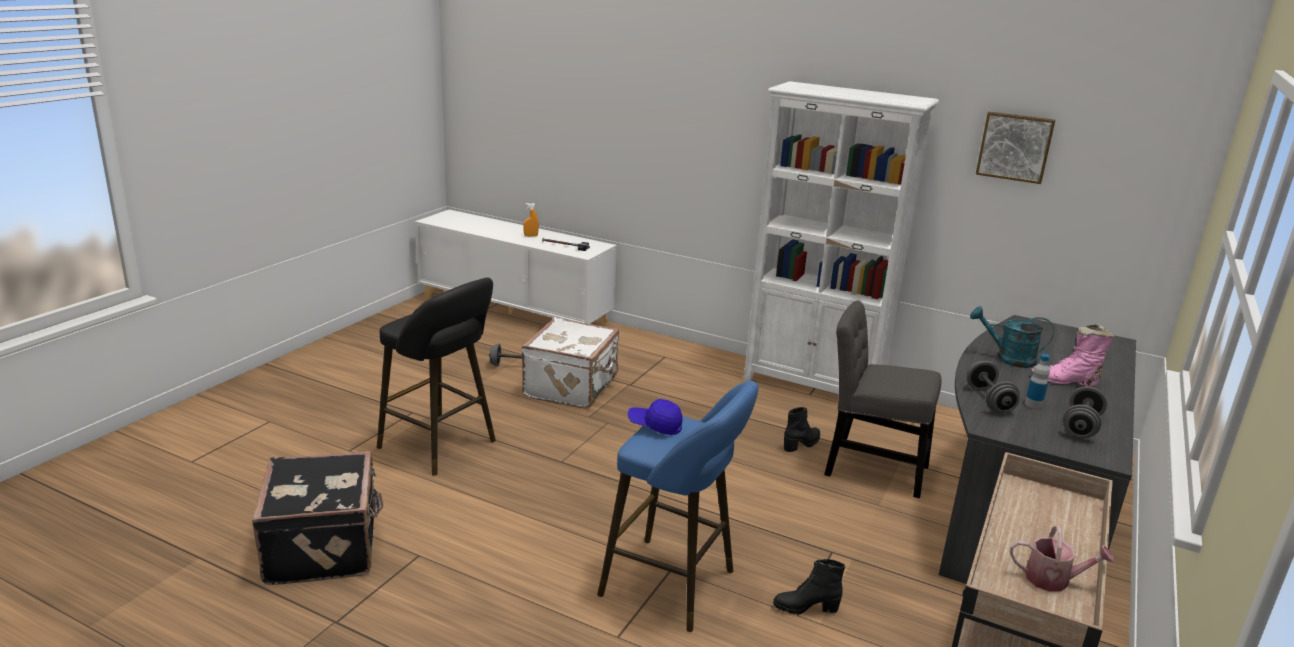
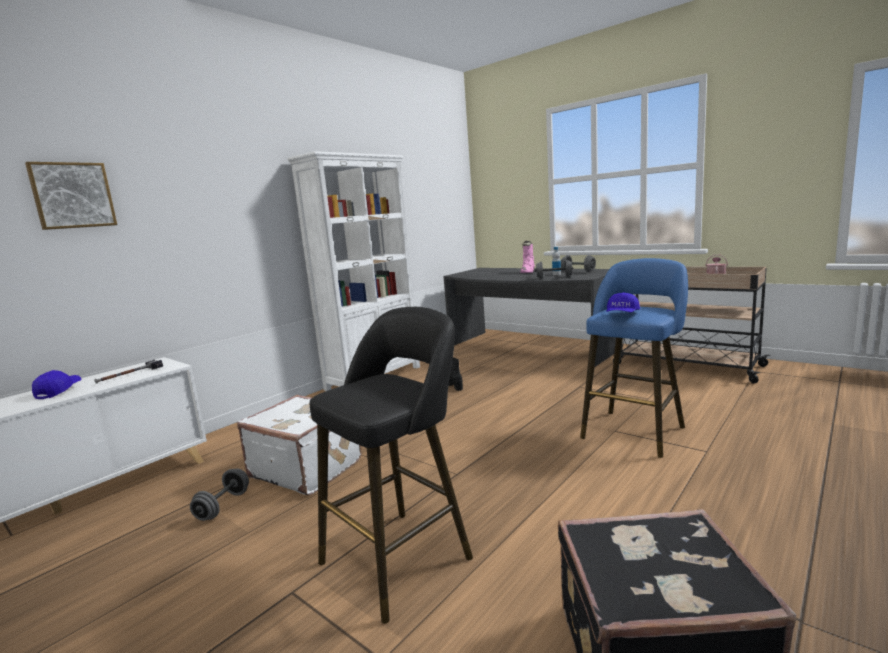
camera: 75 degrees left, 10 degrees down
(531, 236) = (59, 391): orange spray bottle -> blue cap
(805, 607) = (639, 396): black boot -> none
(870, 468) = (486, 372): grey chair -> none
(1008, 358) = (502, 276): turquoise watering can -> none
(1015, 147) = (410, 185): picture -> picture (72, 195)

